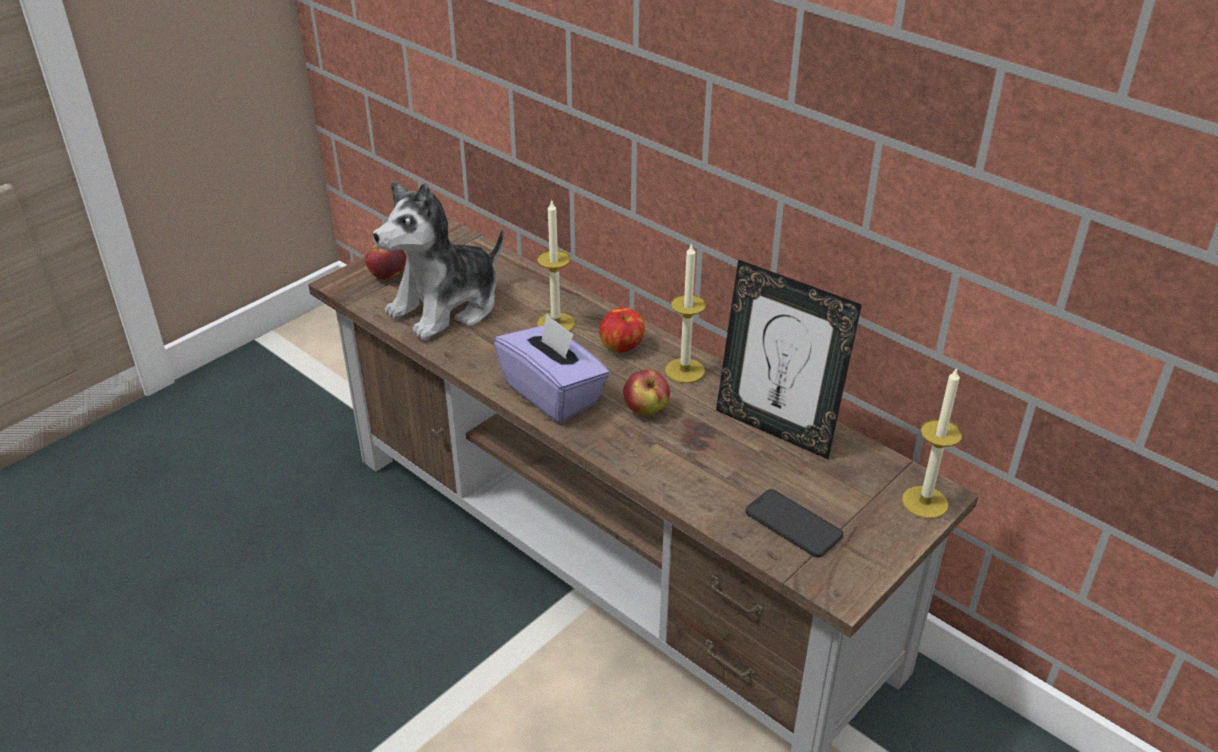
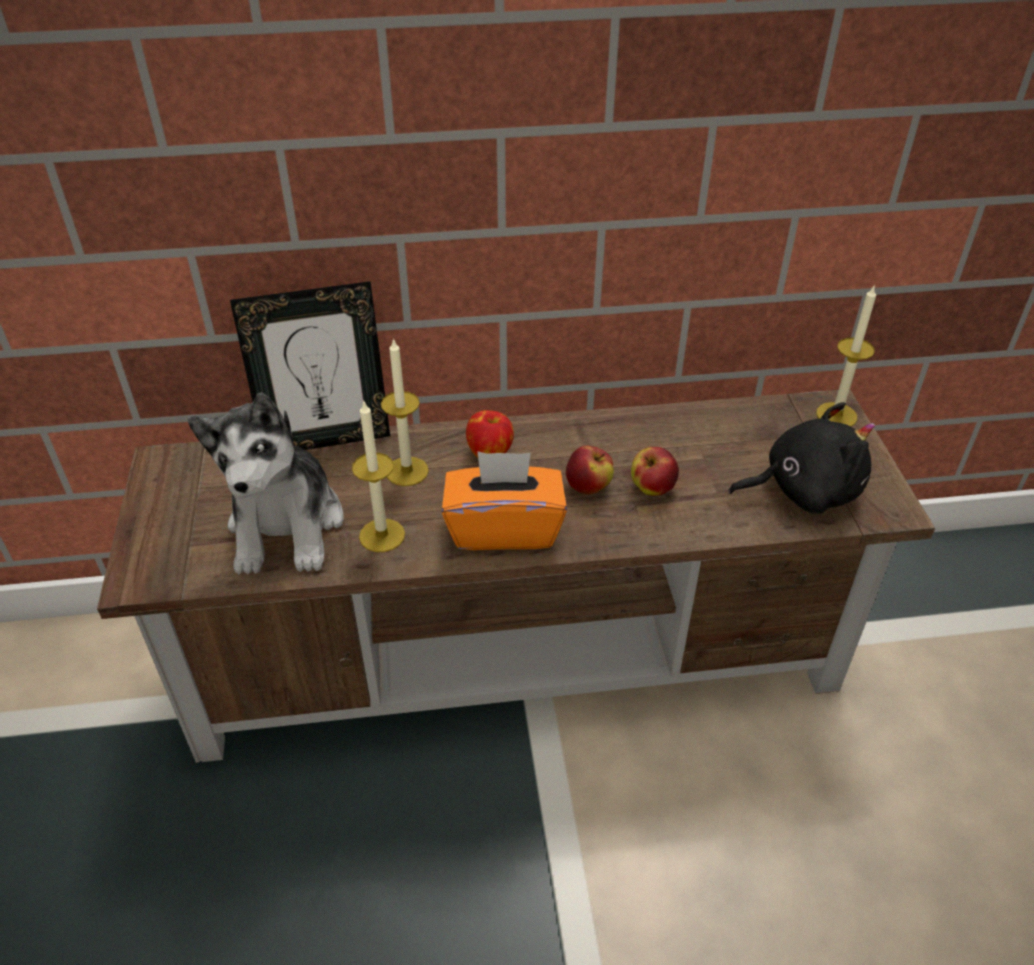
camera: 50 degrees left, 5 degrees up
(388, 276) = (176, 539): apple -> apple (652, 488)
(553, 393) = (504, 528): purple tissue box -> orange tissue box
(684, 370) = (563, 437): candle -> candle (382, 535)
(776, 428) = (686, 433): picture frame -> picture frame (327, 439)
(793, 524) = (803, 490): phone -> black plush toy

